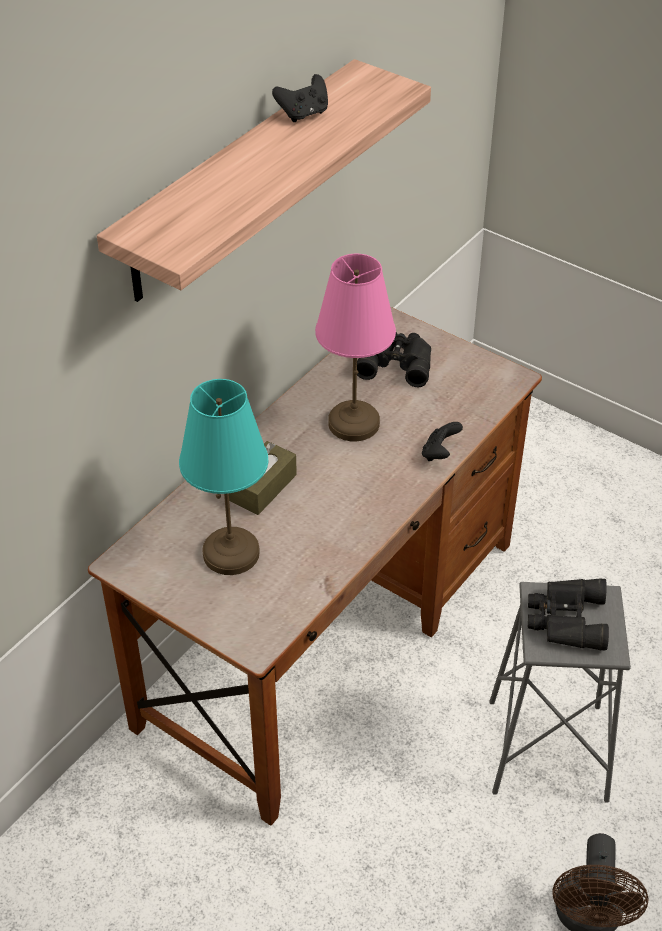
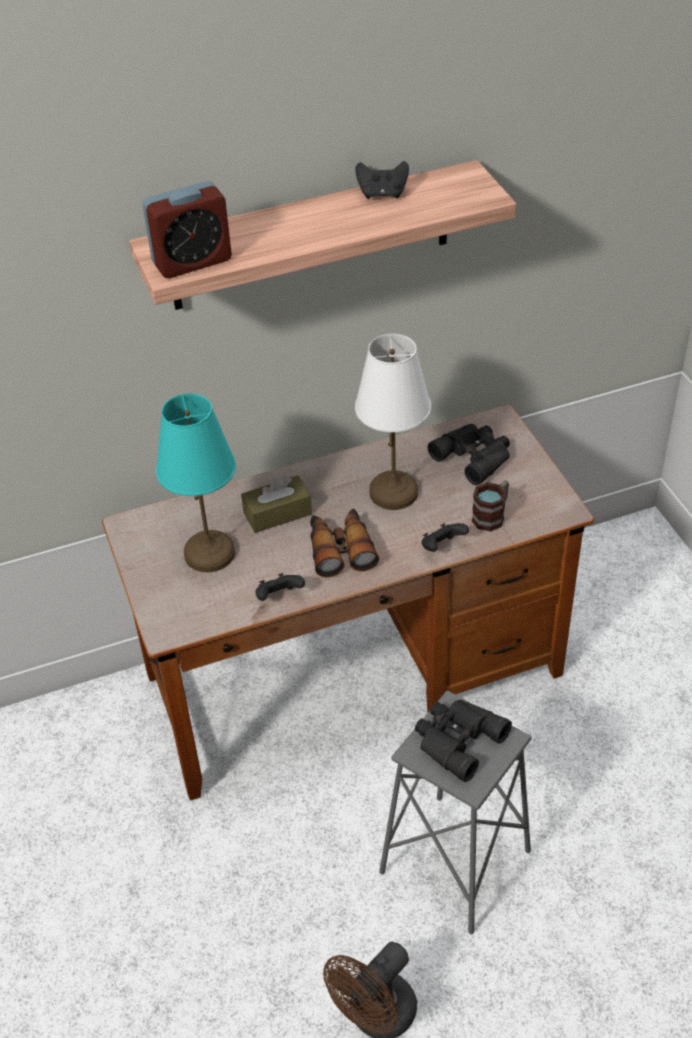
camera: 35 degrees right, 0 degrees up
(189, 234) = (192, 262): none -> alarm clock
(334, 563) = (279, 597): none -> black game controller
(351, 494) = (340, 549): none -> binoculars
(352, 423) = (393, 492): pink table lamp -> white table lamp
(457, 407) = (492, 515): none -> mug

